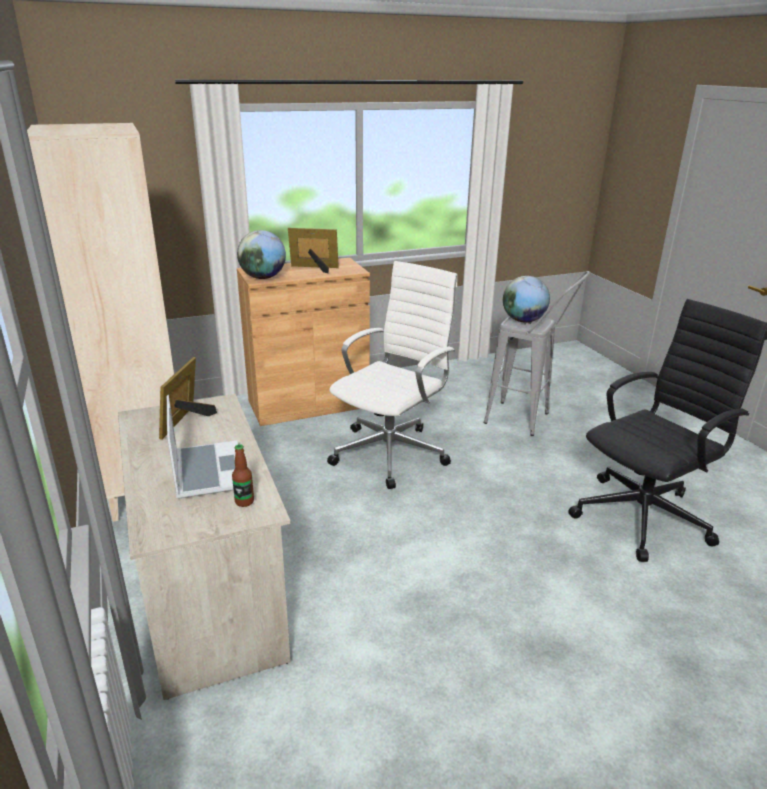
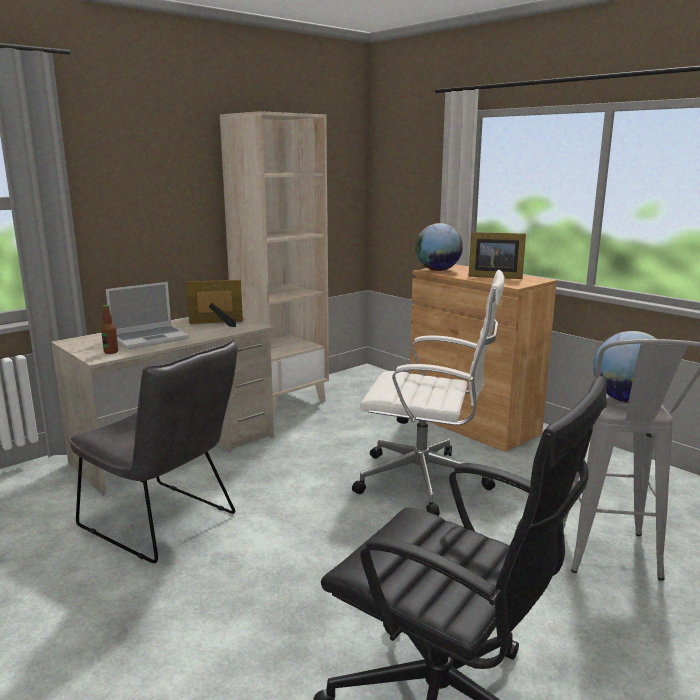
camera: 70 degrees right, 10 degrees down
(315, 268) = (493, 276): picture frame -> picture frame turned 120 degrees clockwise
(382, 614) = (164, 523): none -> grey chair

